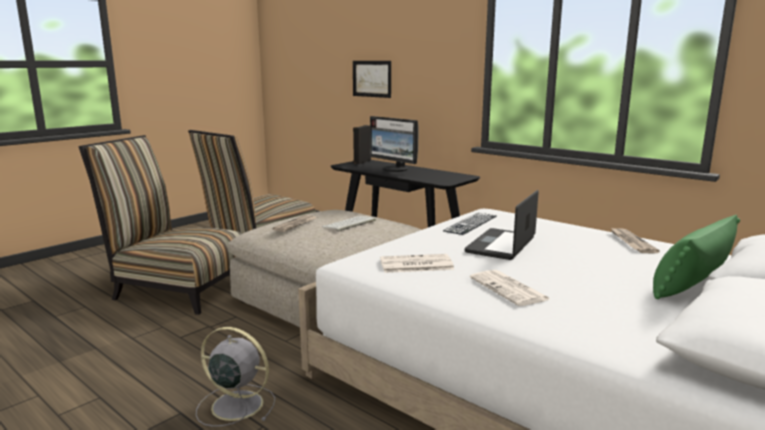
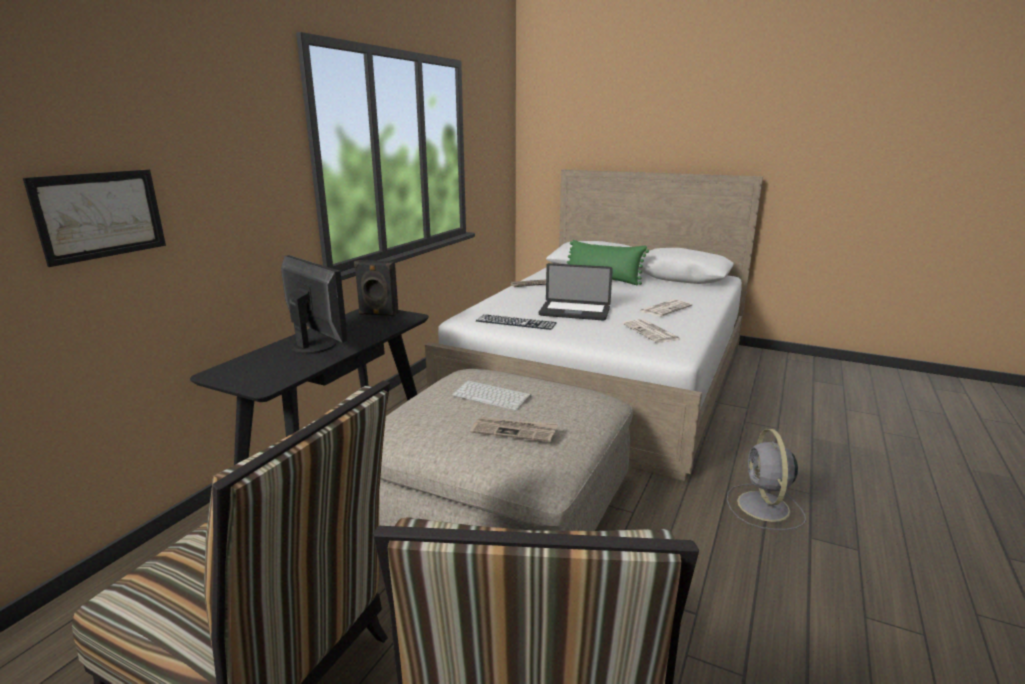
camera: 105 degrees left, 5 degrees up
(361, 162) = (230, 376): black speaker -> black speaker (378, 314)
(395, 169) = (315, 346): monitor -> monitor turned 75 degrees counterclockwise

